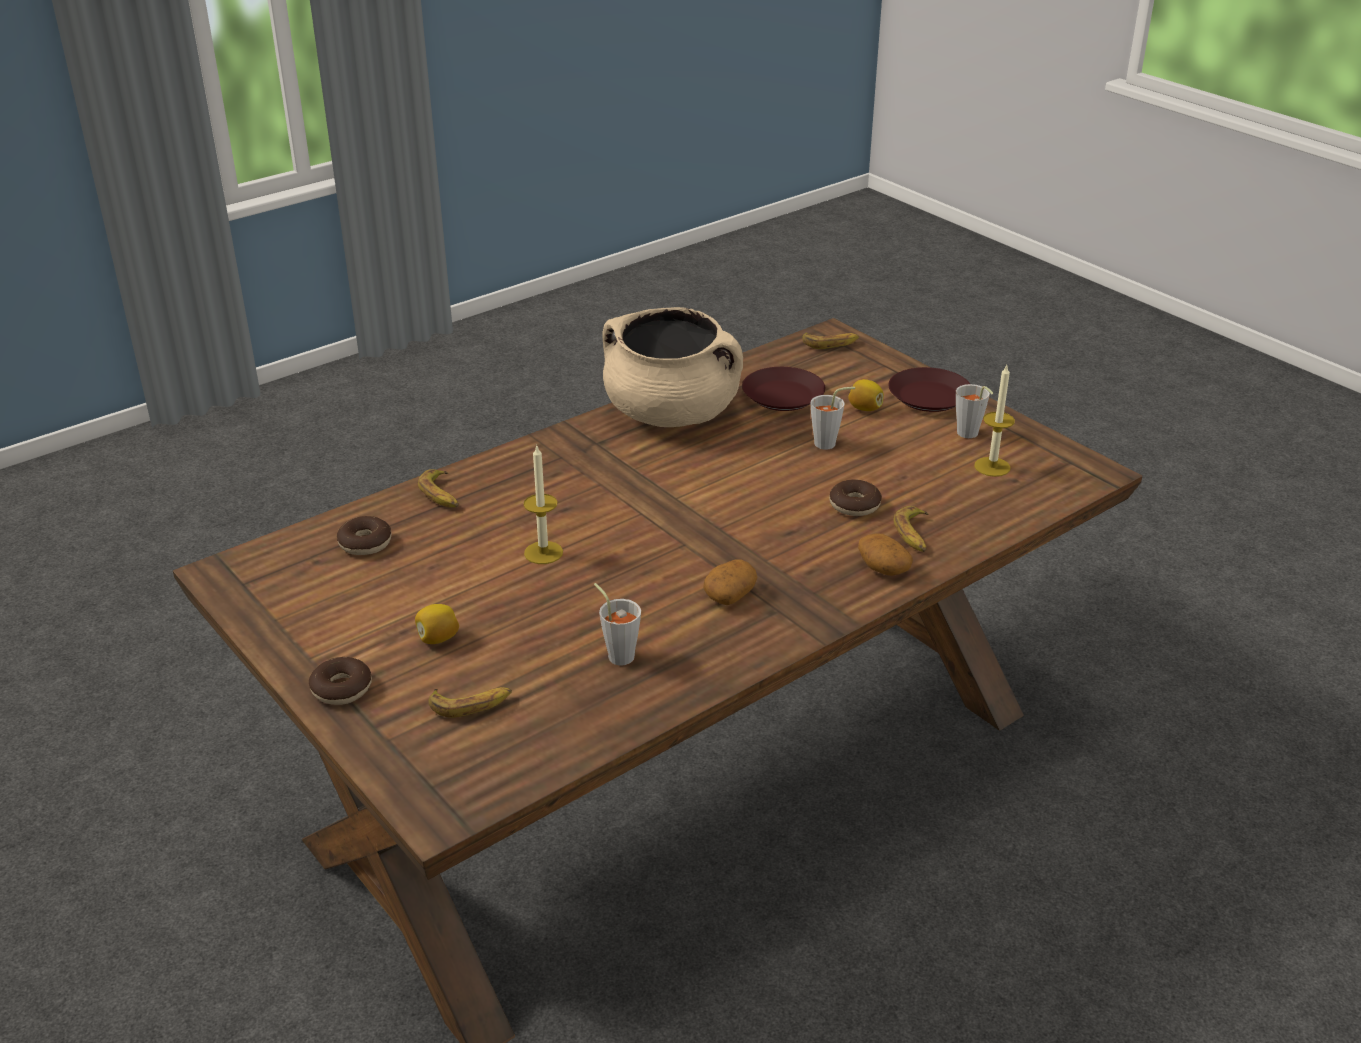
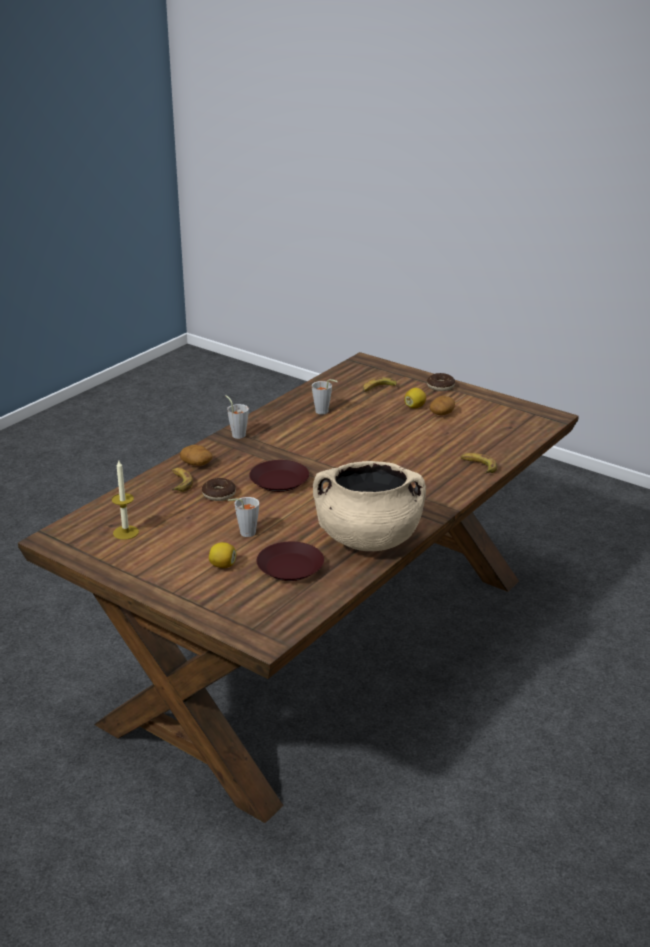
camera: 165 degrees right, 5 degrees down
(365, 543) = (494, 438): donut -> none
(543, 552) = (392, 446): candle -> none
(730, 594) = (279, 441): potato -> potato (442, 413)
(830, 343) = (264, 628): banana -> none
(929, 396) = (171, 584): brown plate -> brown plate (279, 481)
(969, 435) = (140, 554): grey cup -> grey cup (237, 434)

